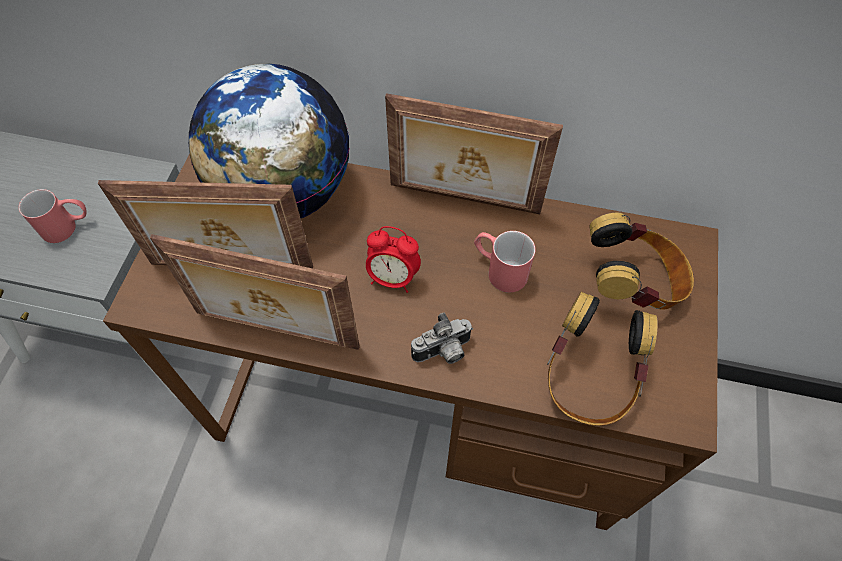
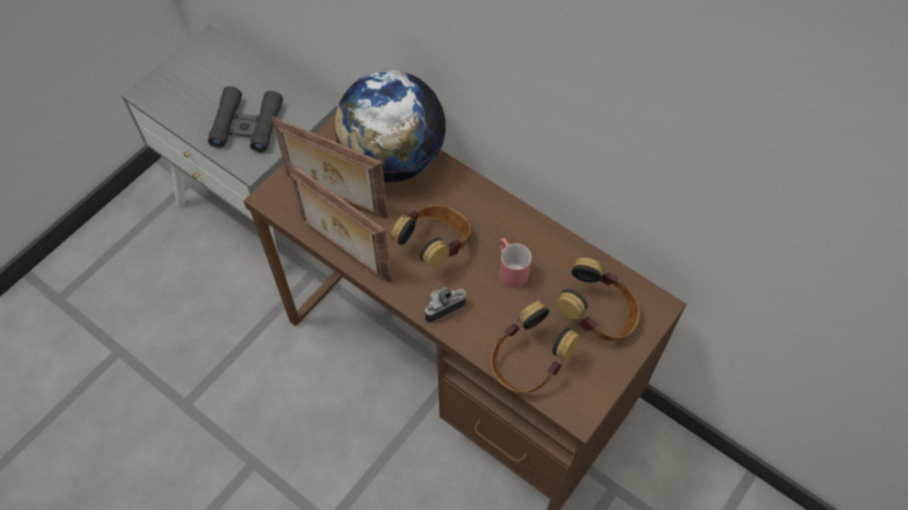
camera: 25 degrees right, 0 degrees up
(68, 227) = (247, 125): red mug -> black binoculars
(393, 278) = (435, 246): alarm clock -> headphones
(443, 352) = (443, 307): camera -> camera turned 150 degrees clockwise
(464, 200) = (513, 211): picture frame -> none

